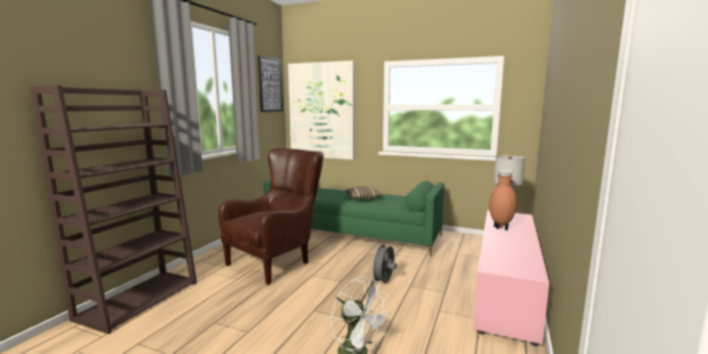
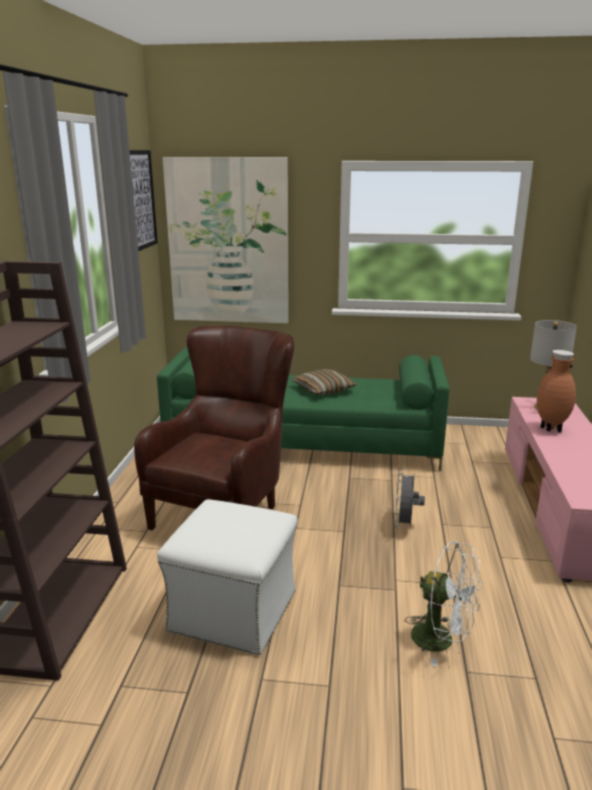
camera: 15 degrees left, 10 degrees up
(237, 314) = (234, 611): none -> white ottoman

